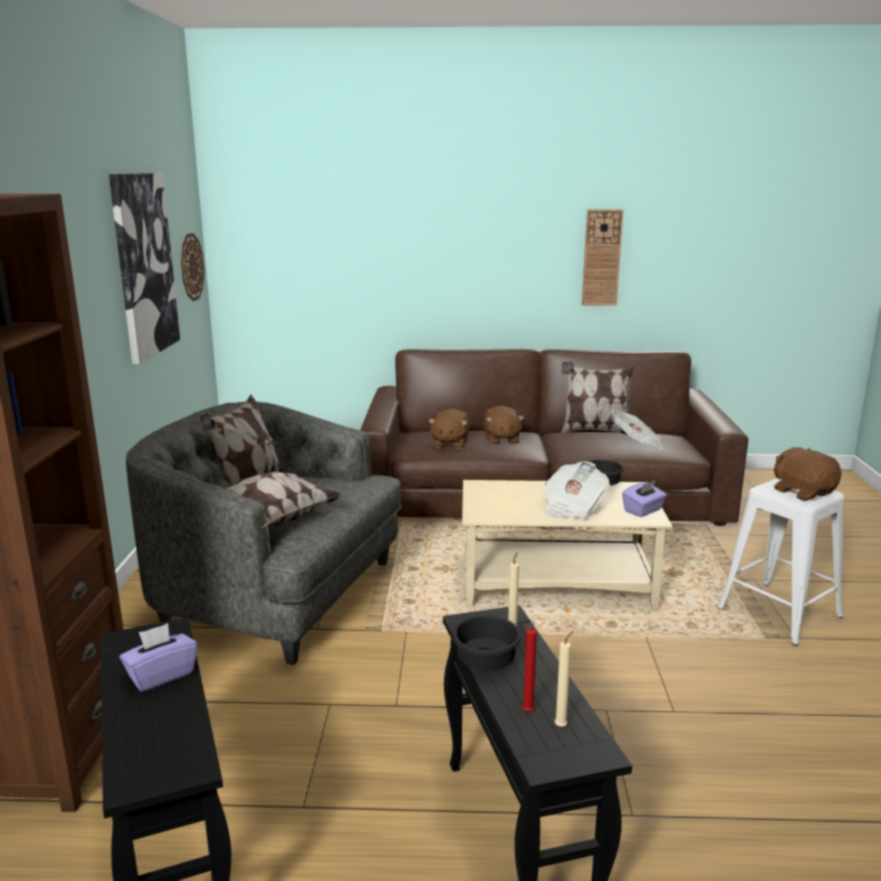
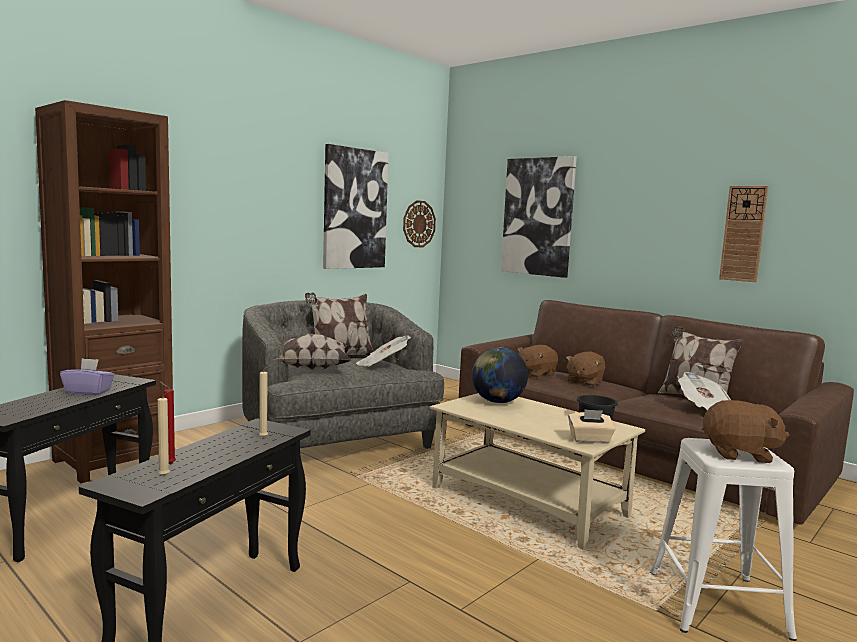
camera: 40 degrees right, 10 degrees down
(360, 246) = (538, 216): none -> picture
(486, 660) = (218, 440): black bowl -> none
(501, 494) = (497, 402): none -> globe
(571, 508) = (531, 422): newspaper -> newspaper (382, 365)
(643, 510) = (590, 440): purple tissue box -> beige tissue box
(802, 492) = (740, 454): brown plush toy -> brown plush toy turned 90 degrees clockwise

